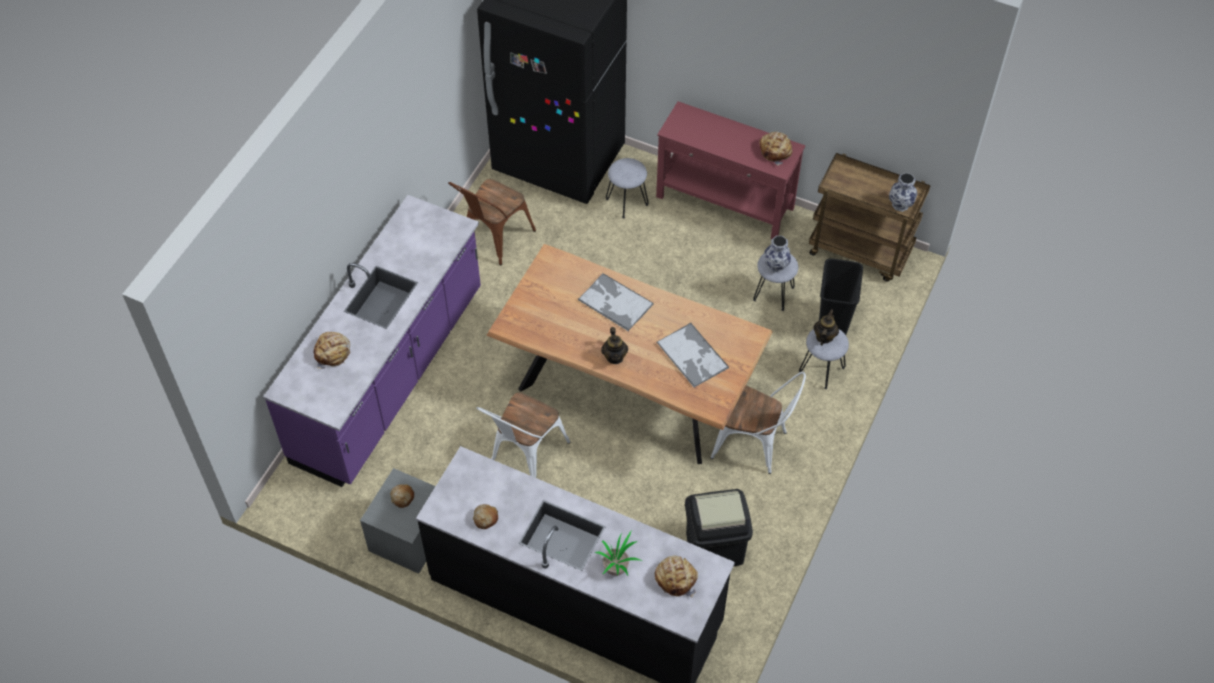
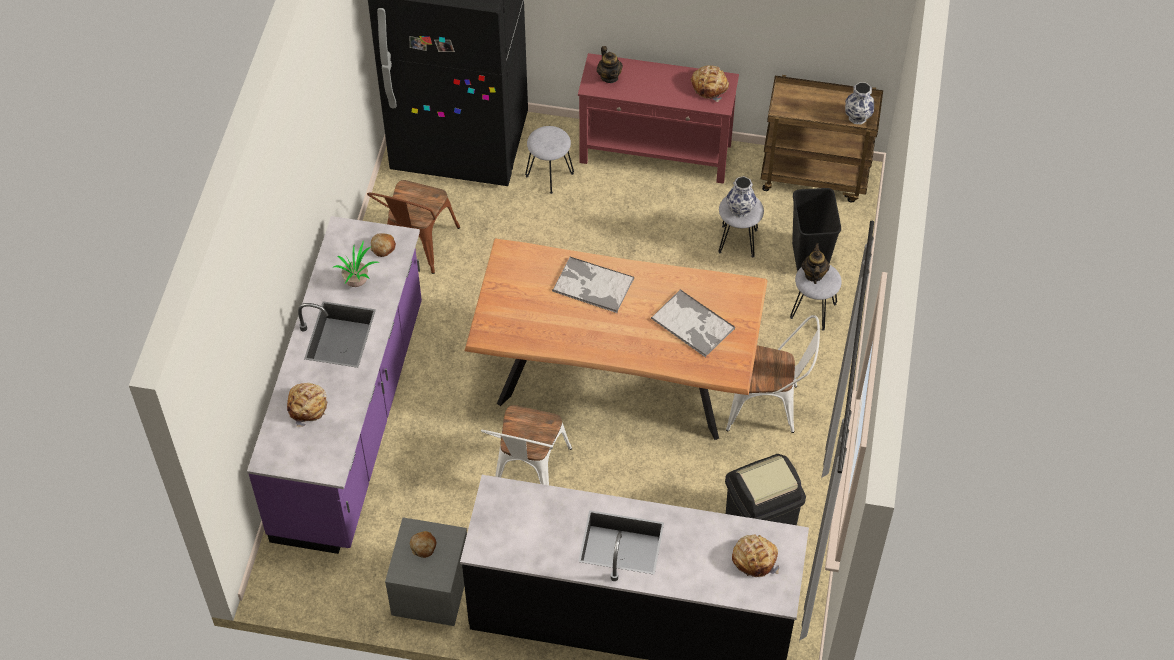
camera: 15 degrees left, 0 degrees up
(485, 518) = (534, 544): bread -> bread (383, 247)
(614, 356) = (611, 343): teapot -> teapot (609, 76)
(617, 568) = (691, 563): potted plant -> potted plant (358, 282)

